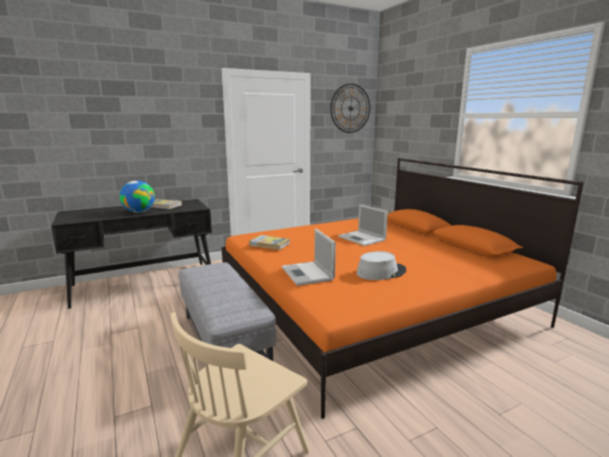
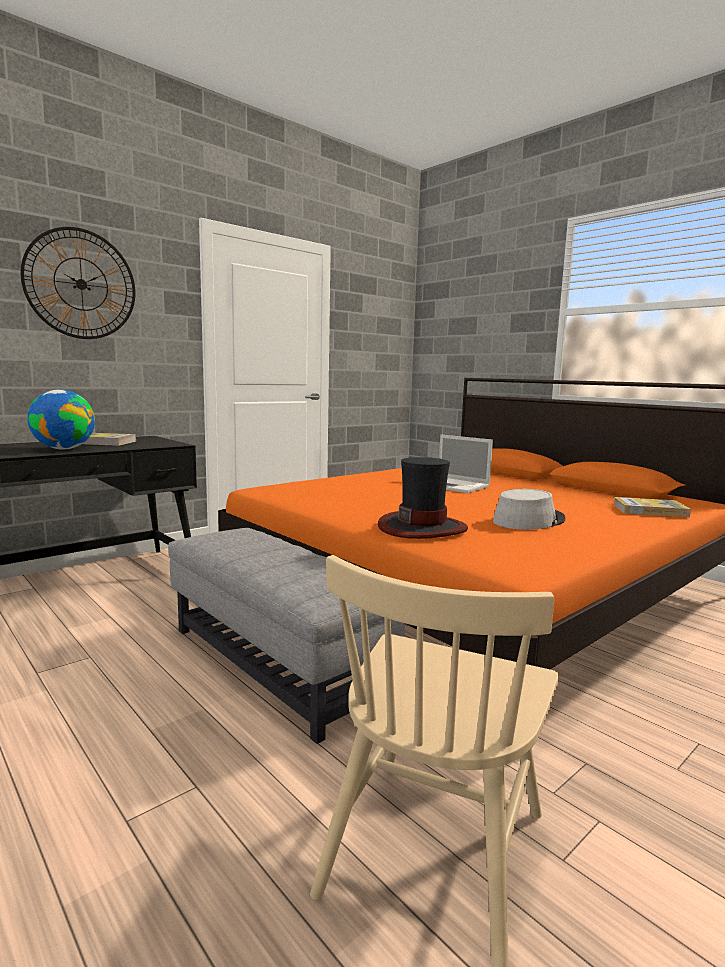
camera: 15 degrees left, 5 degrees down
(269, 244) = (318, 495): book -> book (649, 510)
(308, 274) = (422, 527): laptop -> hat
(350, 108) = (383, 306): wall clock -> wall clock (81, 284)

